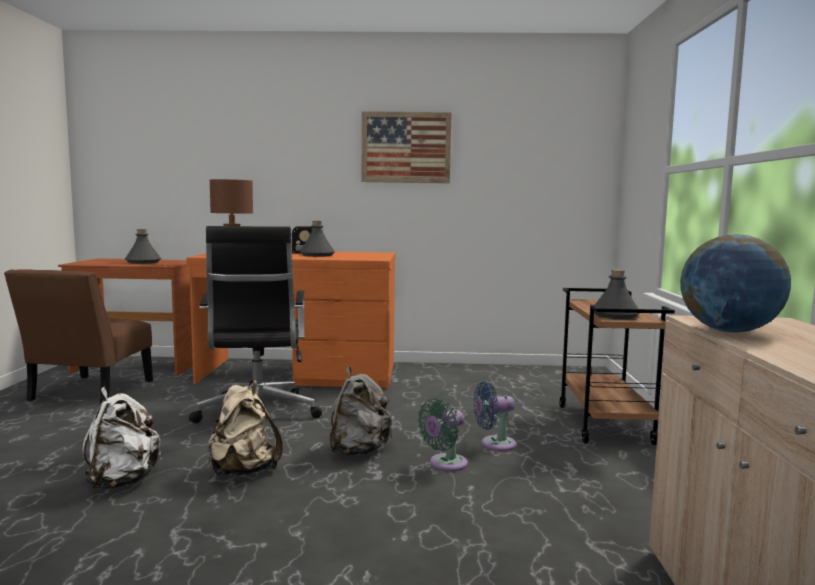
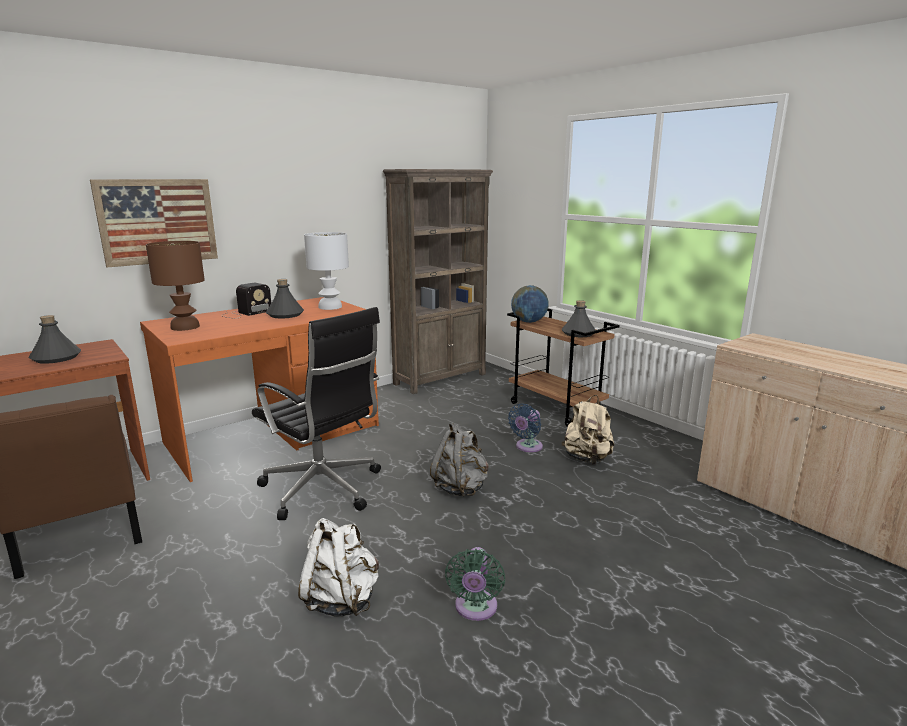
camera: 40 degrees left, 10 degrees up
(243, 471) = (417, 542): beige backpack -> beige backpack (587, 459)
(368, 256) = (330, 307): none -> white table lamp
(406, 147) = (328, 191): picture -> picture (158, 221)
(445, 464) = (528, 474): green fan -> green fan (475, 609)
(522, 371) = (441, 379): none -> brown bookcase
(729, 331) = (775, 353): globe -> globe (529, 322)

